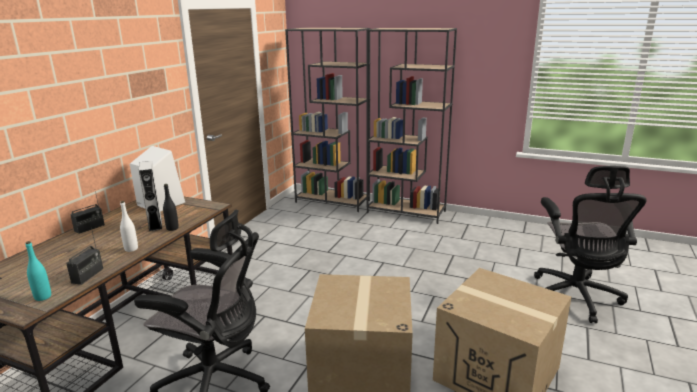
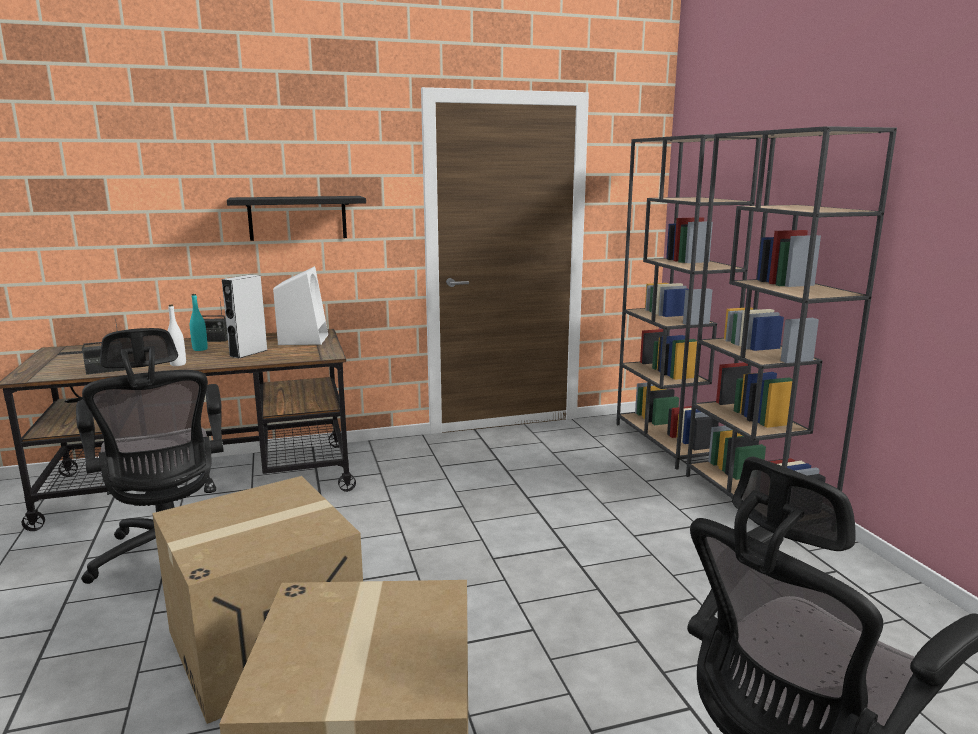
camera: 50 degrees right, 5 degrees down
(43, 297) = (53, 372): turquoise bottle -> turquoise bottle (200, 349)
(120, 110) = (297, 218): none -> black shelf
(172, 228) = (245, 360): black bottle -> none

